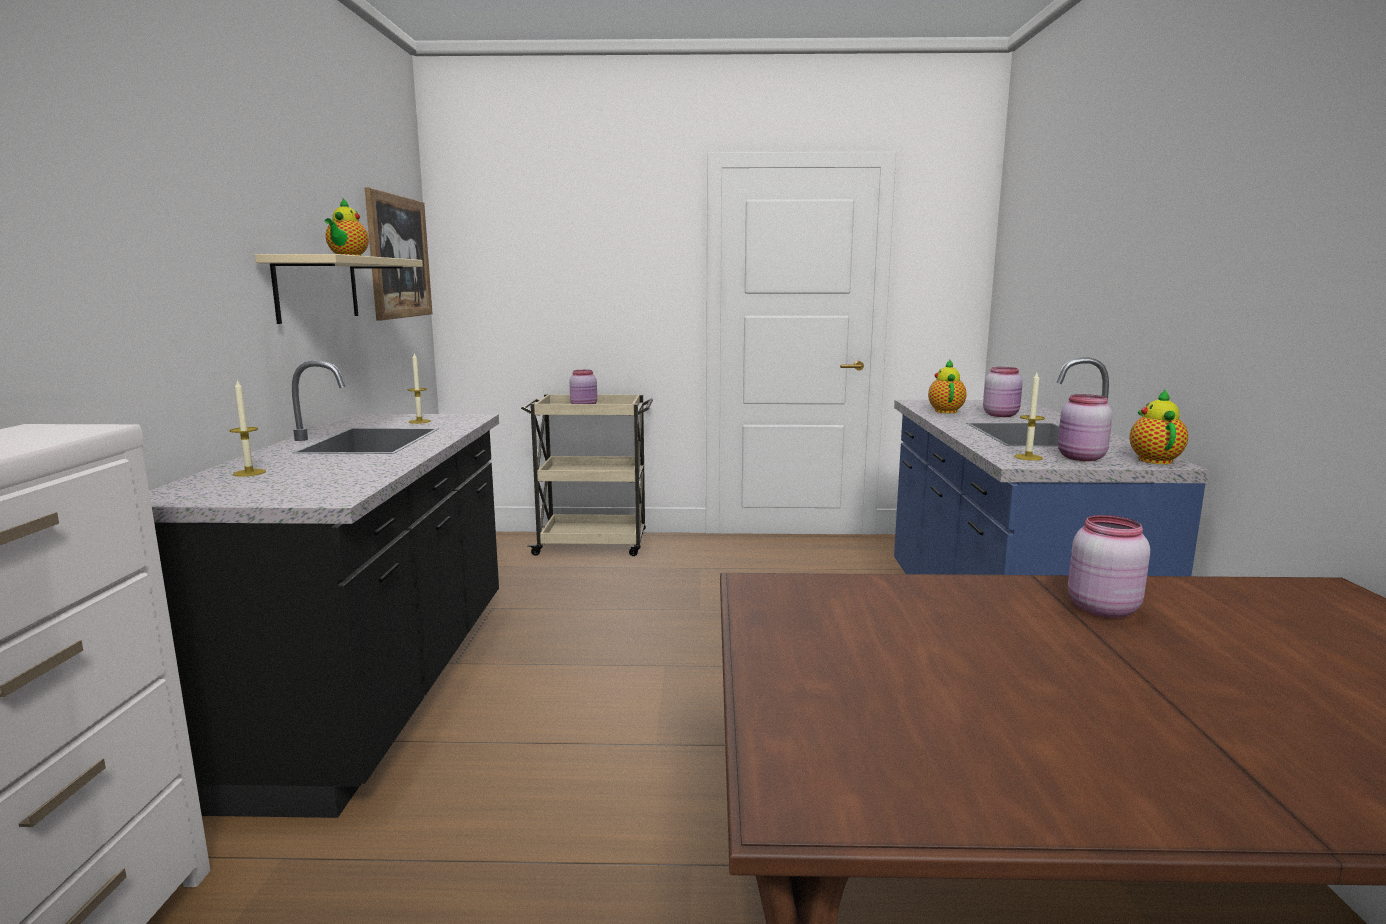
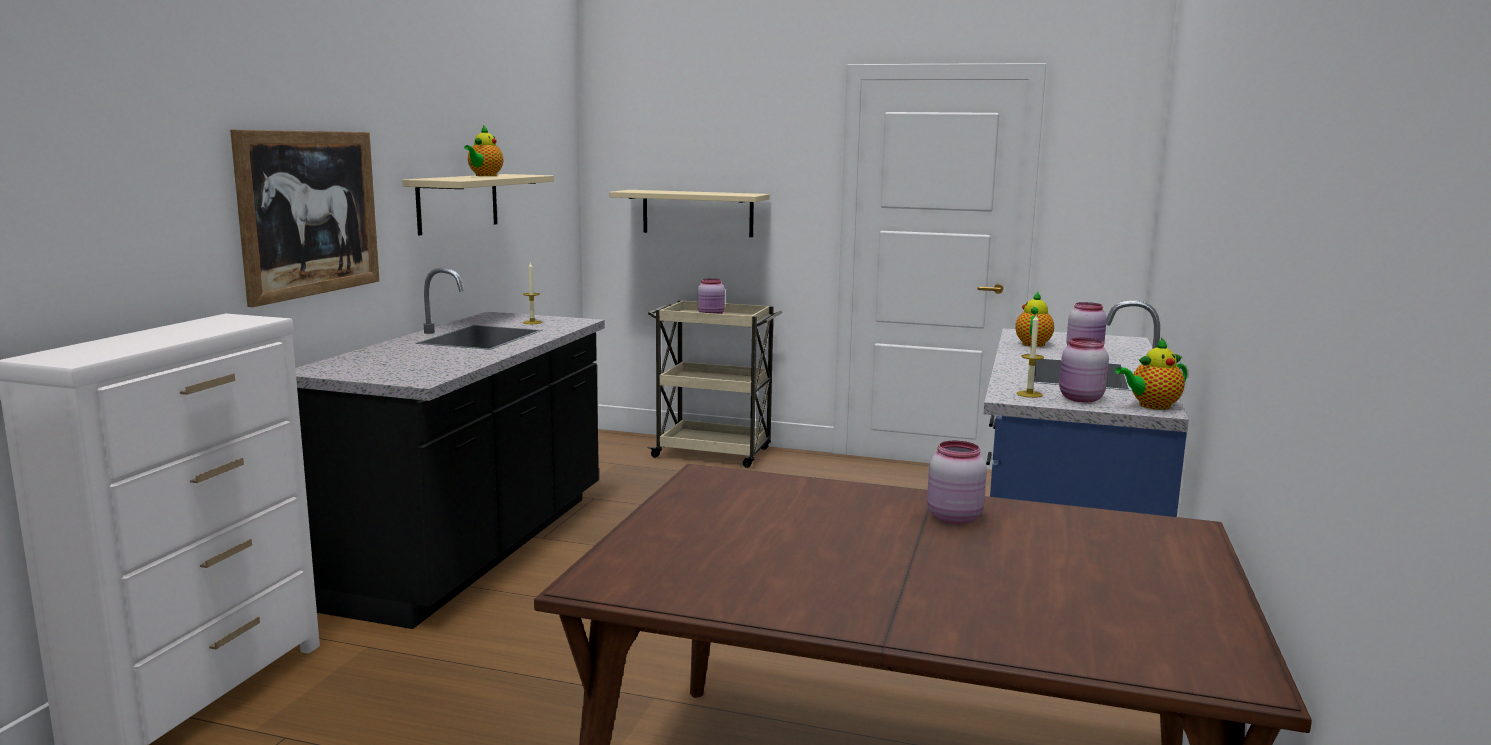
camera: 15 degrees right, 0 degrees up
(249, 473) = (376, 357): candle -> none
(399, 257) = (546, 167): picture -> picture (309, 213)
(559, 305) = (697, 213): none -> beige shelf
(1153, 459) = (1151, 406): teapot -> teapot turned 135 degrees counterclockwise

